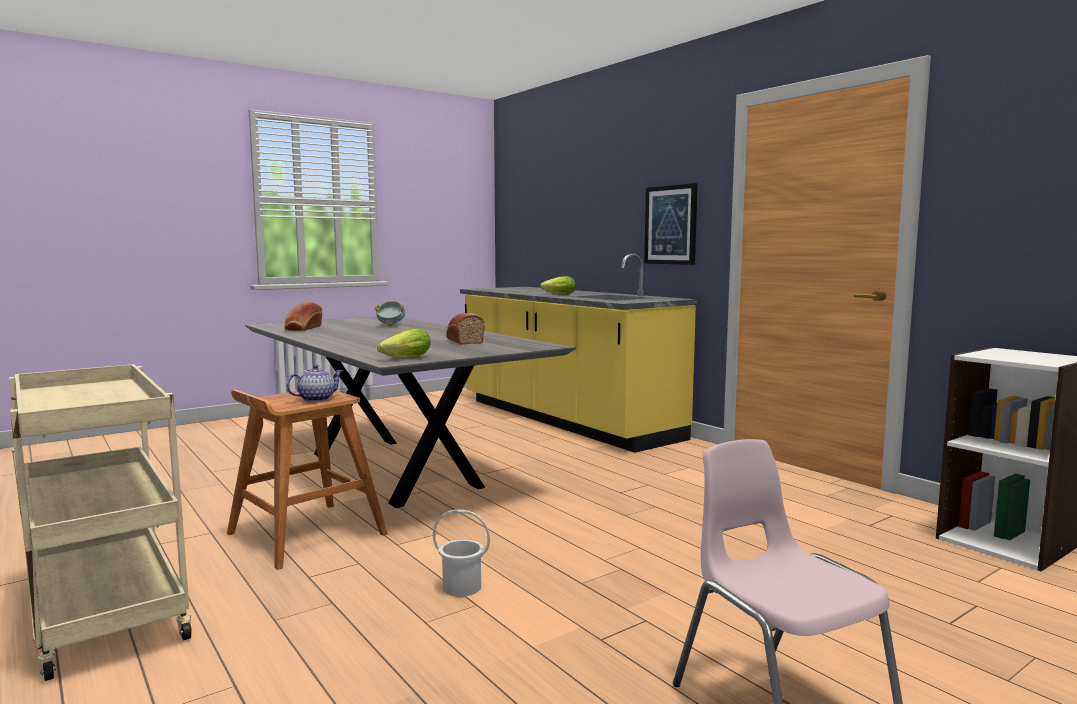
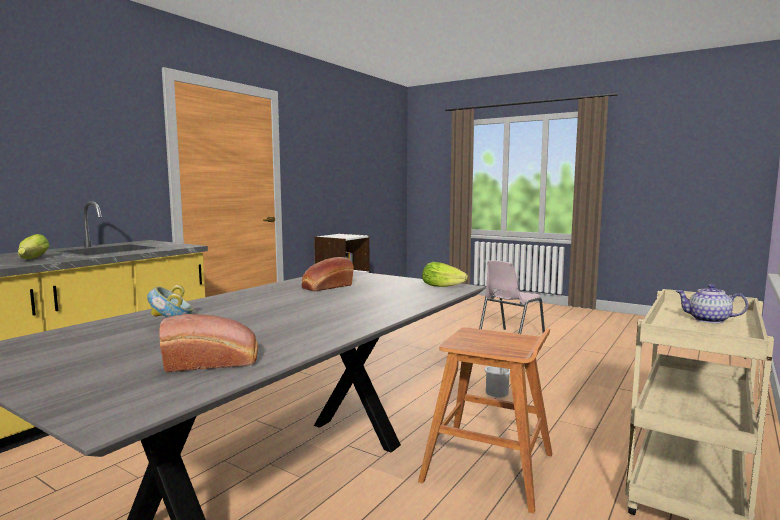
camera: 110 degrees left, 0 degrees up
(316, 399) = (487, 336): teapot -> teapot (708, 320)
(671, 225) = (99, 171): picture -> none

